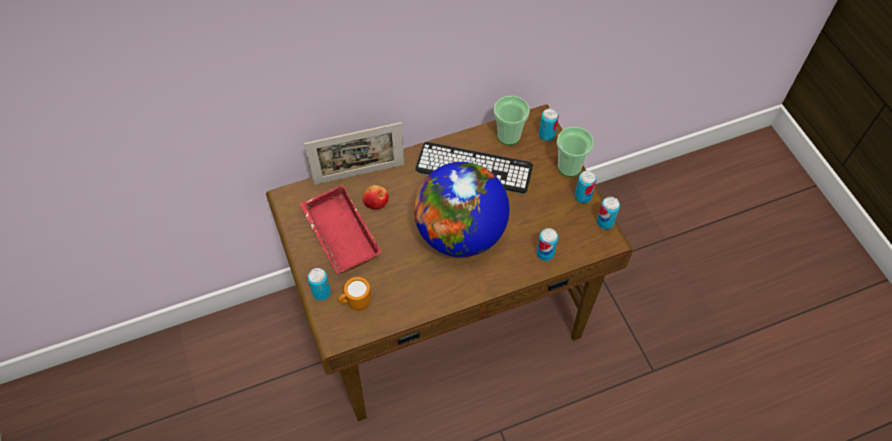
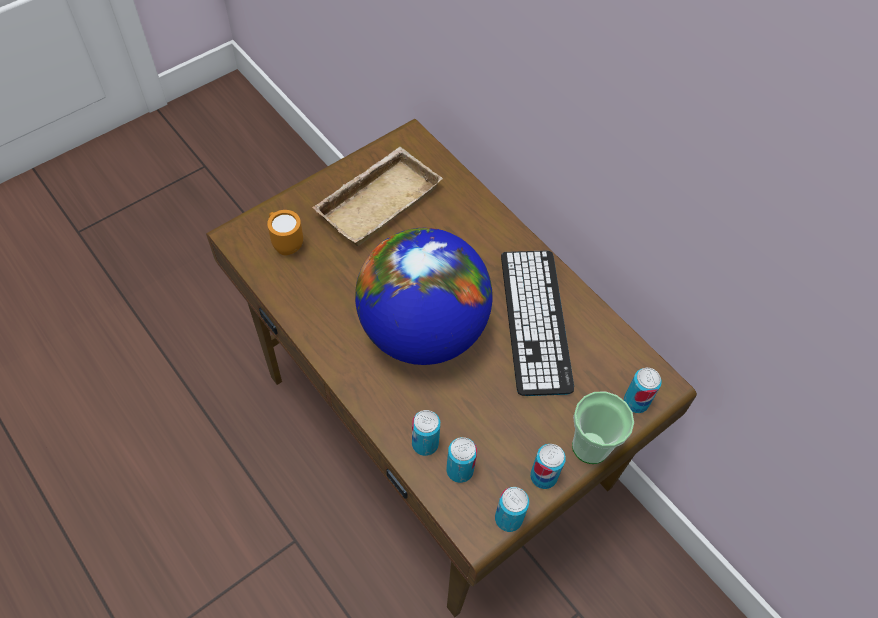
camera: 70 degrees right, 0 degrees up
(321, 293) = (292, 206): can -> can (459, 470)
(338, 234) = (377, 200): red tray -> beige tray
(359, 174) = (473, 197): picture frame -> none
(376, 202) = (437, 225): apple -> none
(508, 136) = (611, 351): cup -> none

